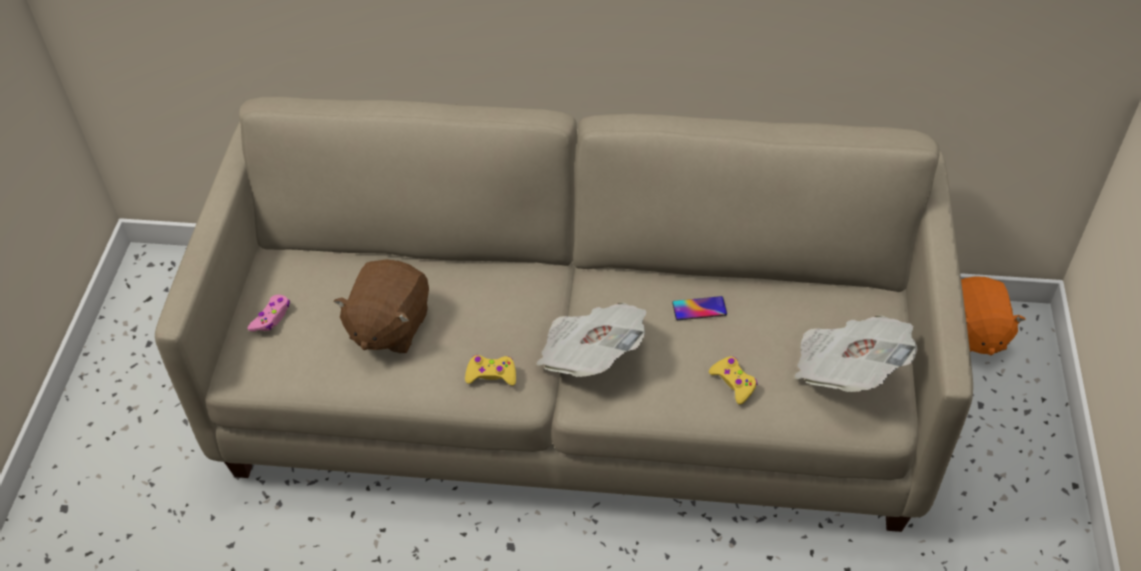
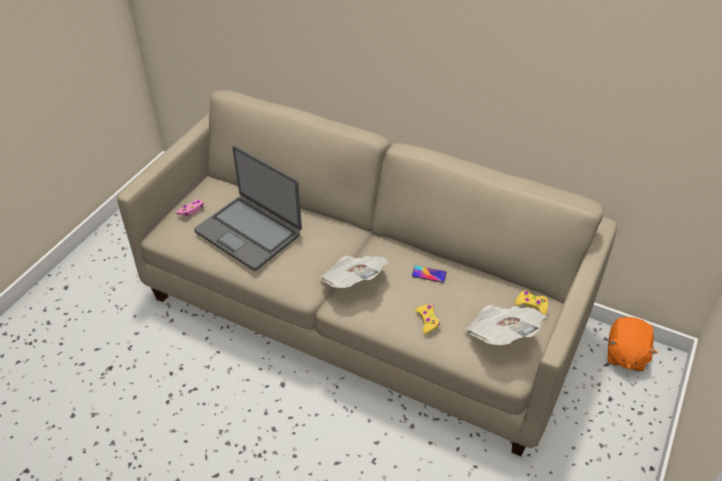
camera: 20 degrees right, 5 degrees down
(388, 326) = (249, 232): brown plush toy -> laptop
(491, 374) = (291, 274): yellow game controller -> yellow game controller (531, 304)

